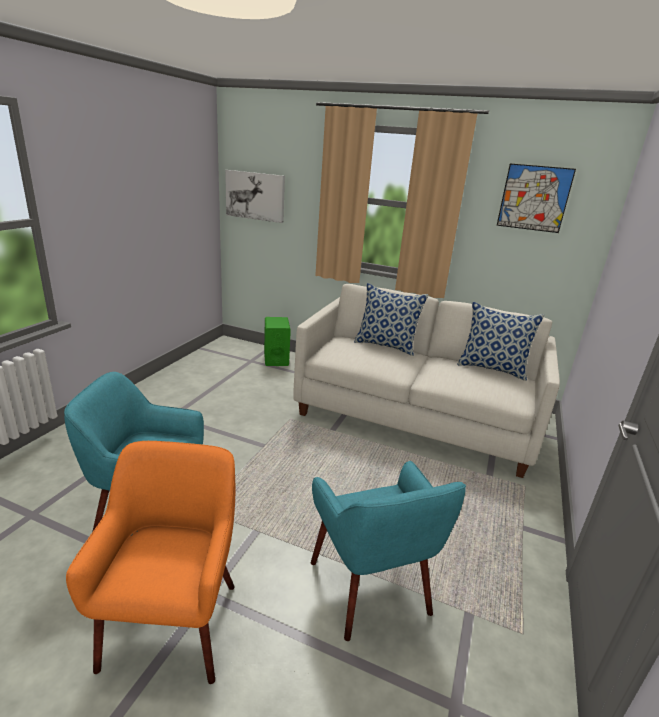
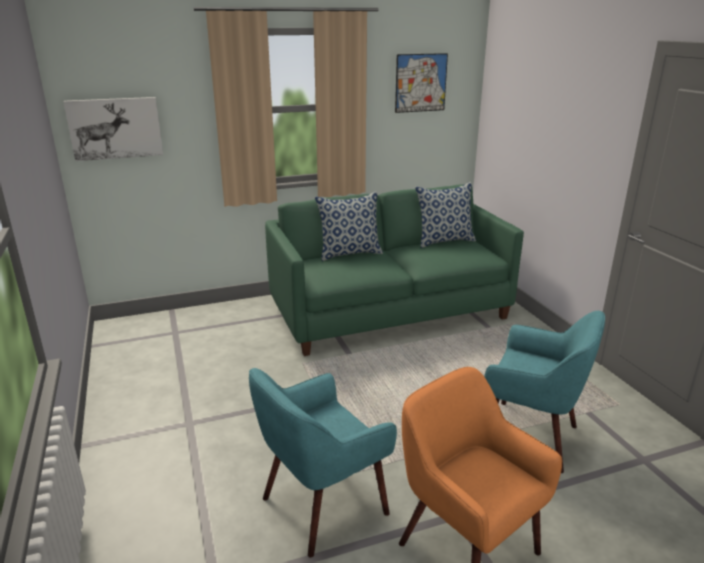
camera: 40 degrees left, 0 degrees up
(276, 359) = (198, 319): green speaker -> none
(414, 417) = (389, 312): white sofa -> green sofa

